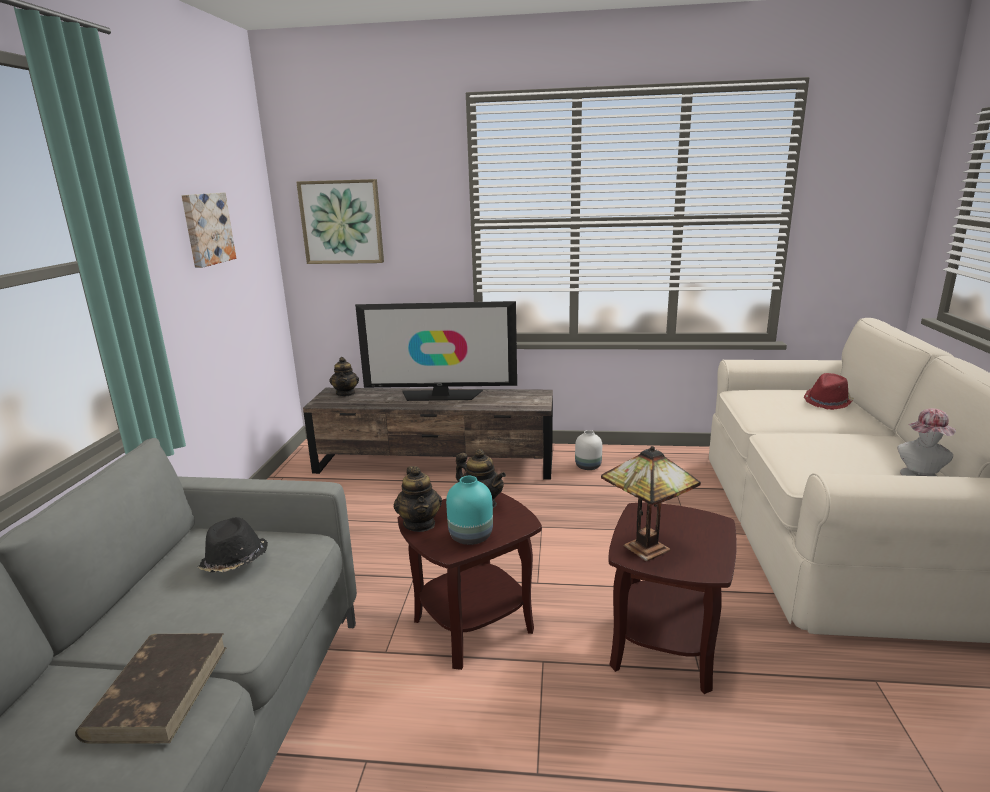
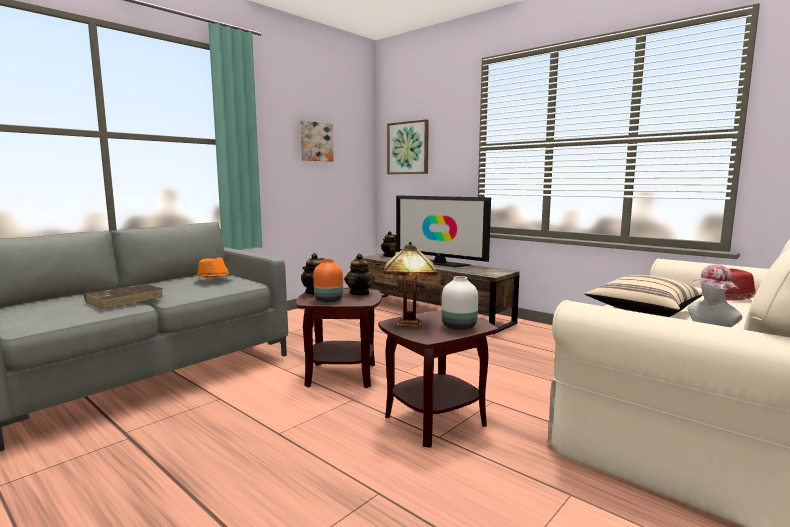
camera: 35 degrees right, 10 degrees down
(235, 562) = (213, 280): black hat -> orange hat
(469, 536) = (328, 300): turquoise vase -> orange vase
(588, 467) = (532, 335): white vase -> white vase (458, 327)
(816, 449) = (642, 311): none -> beige pillow

